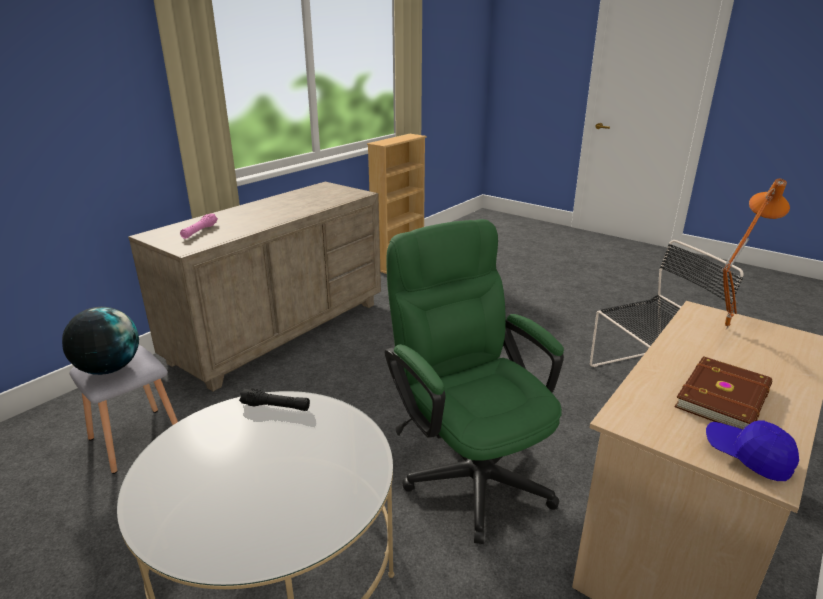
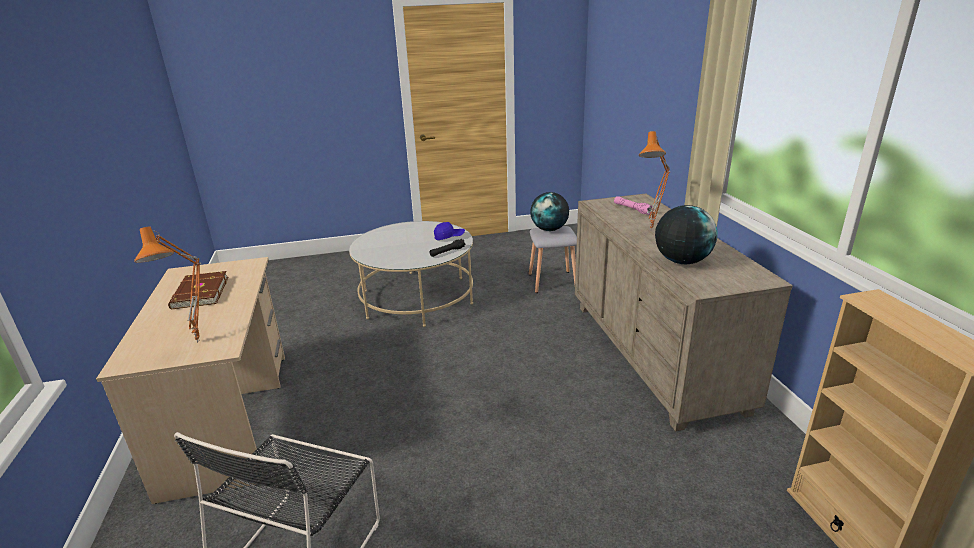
camera: 130 degrees right, 0 degrees up
(259, 216) = (653, 230): none -> orange table lamp
(320, 202) = (682, 261): none -> globe
(469, 469) = (384, 368): green office chair -> none
(747, 457) = (188, 274): blue cap -> blue cap (449, 237)

